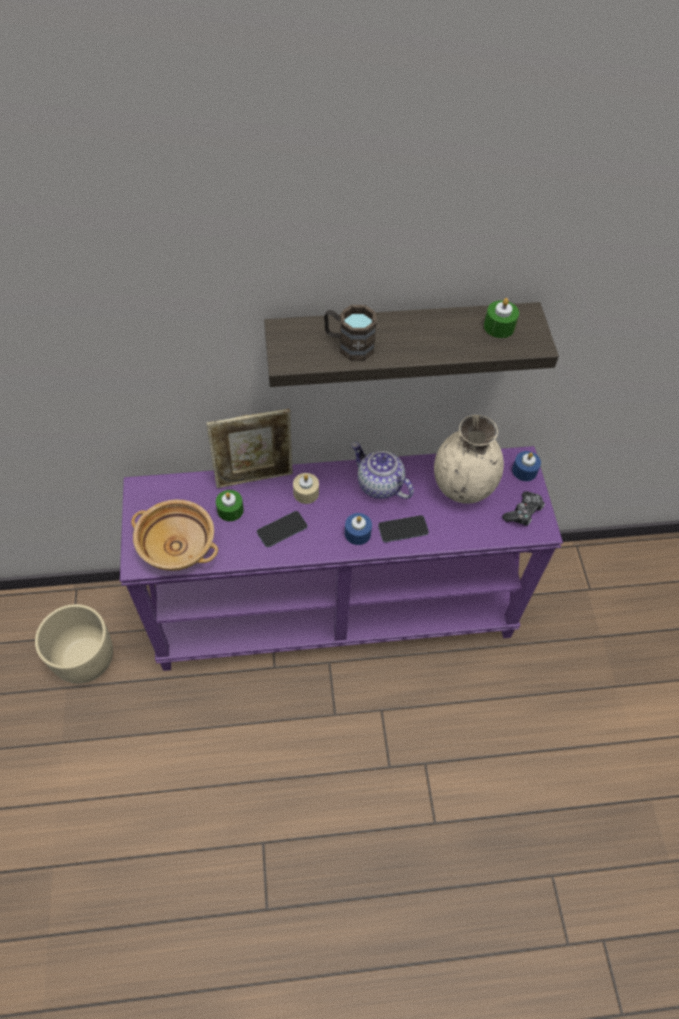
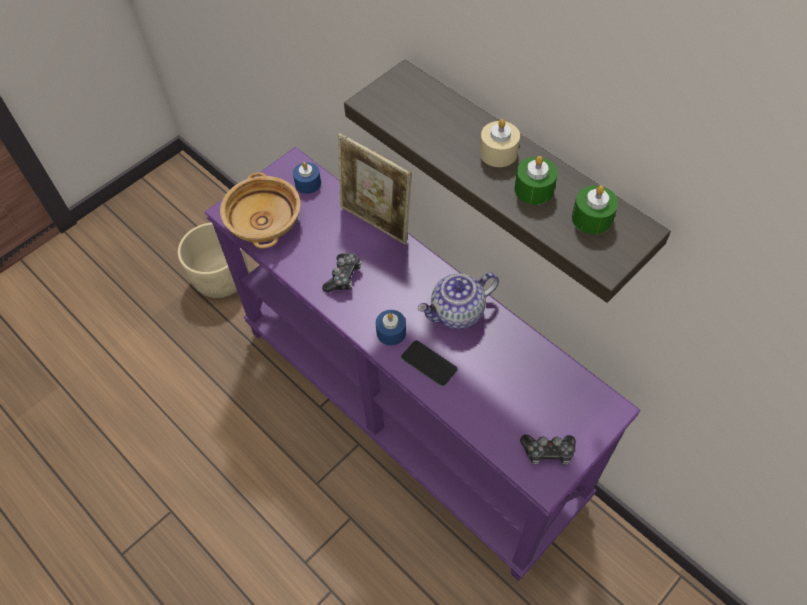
camera: 55 degrees right, 0 degrees up
(230, 510) = (328, 230): green candle -> green candle (534, 189)
(282, 529) = (343, 277): phone -> game controller
(306, 493) = (395, 267): beige candle -> beige candle (498, 153)
(349, 345) = (436, 128): brown mug -> none
(379, 485) = (457, 313): teapot -> teapot turned 120 degrees counterclockwise
(462, 487) = (523, 379): beige vase -> none
(524, 471) = (599, 420): blue candle -> blue candle (308, 183)

